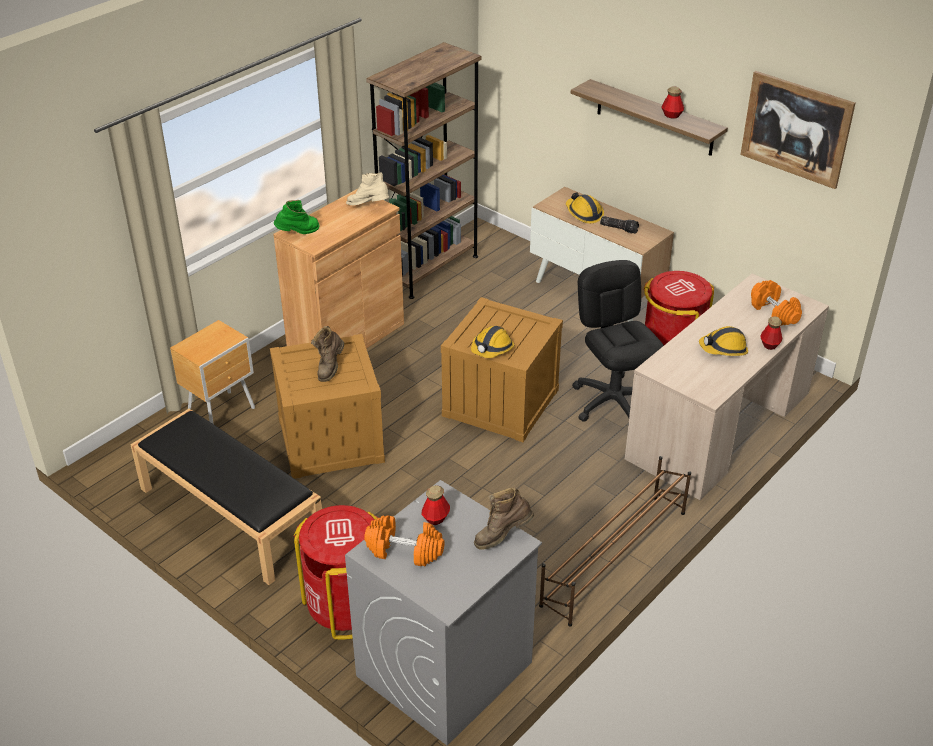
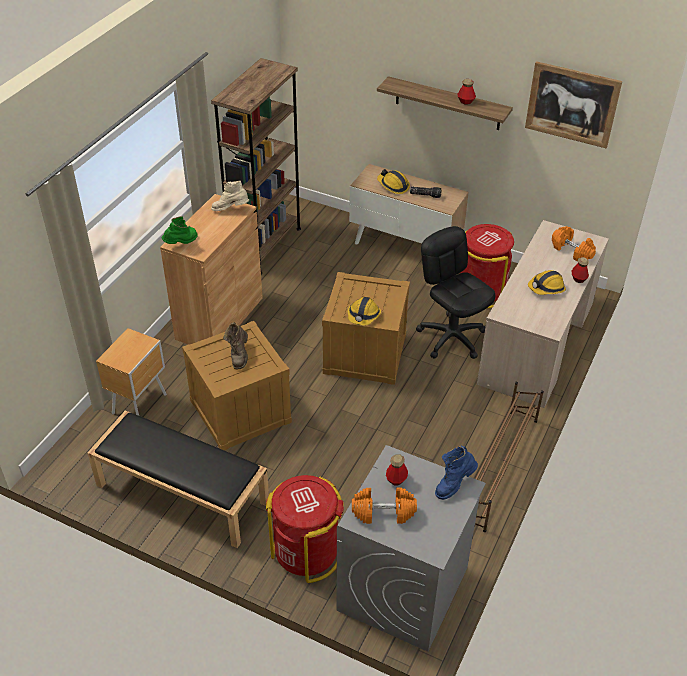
camera: 15 degrees left, 5 degrees up
(502, 536) = (454, 484): brown boot -> blue boot

